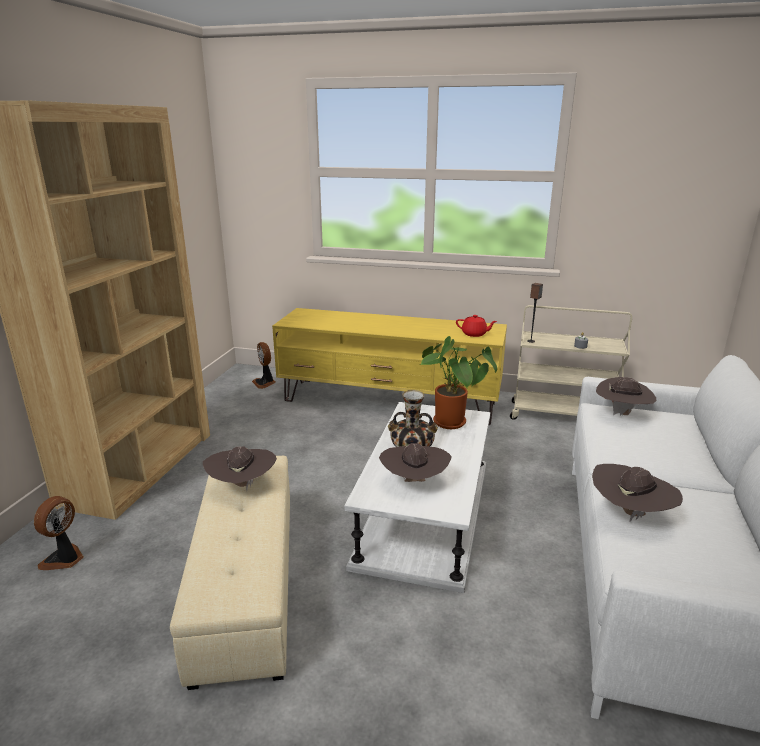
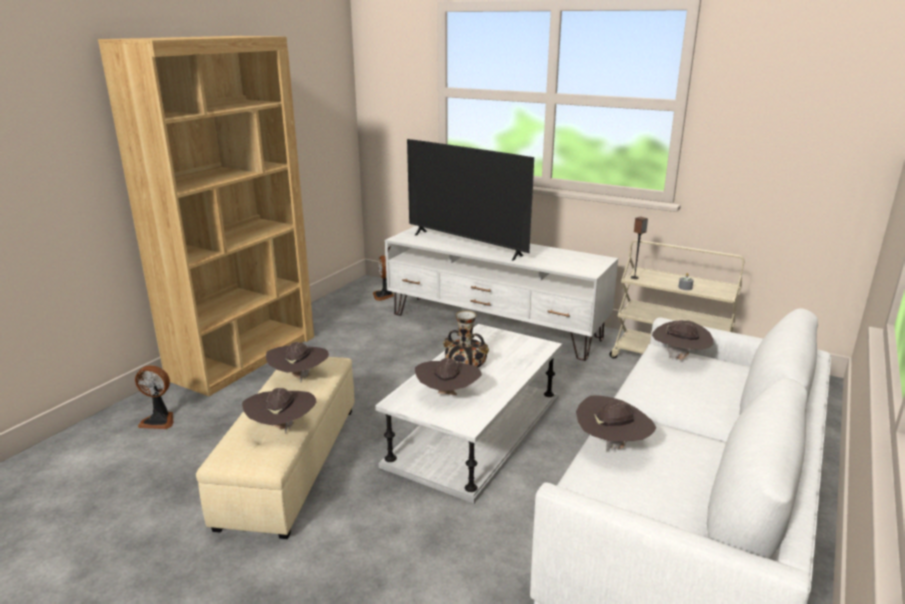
camera: 15 degrees right, 0 degrees up
(64, 559) = (159, 420): fan -> fan turned 120 degrees counterclockwise
(253, 549) = (282, 428): none -> brown hat
(358, 324) = (466, 245): none -> television
(390, 401) = (495, 326): yellow tv stand -> white tv stand
(453, 424) = (517, 349): potted plant -> none
(474, 334) = (576, 265): red teapot -> none

